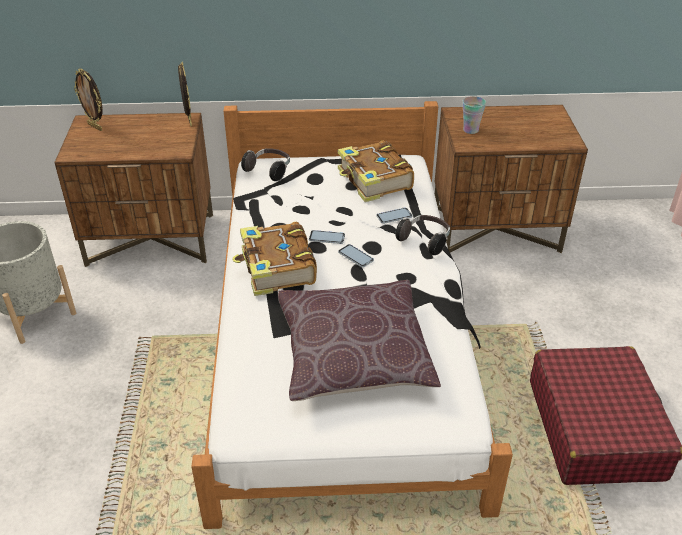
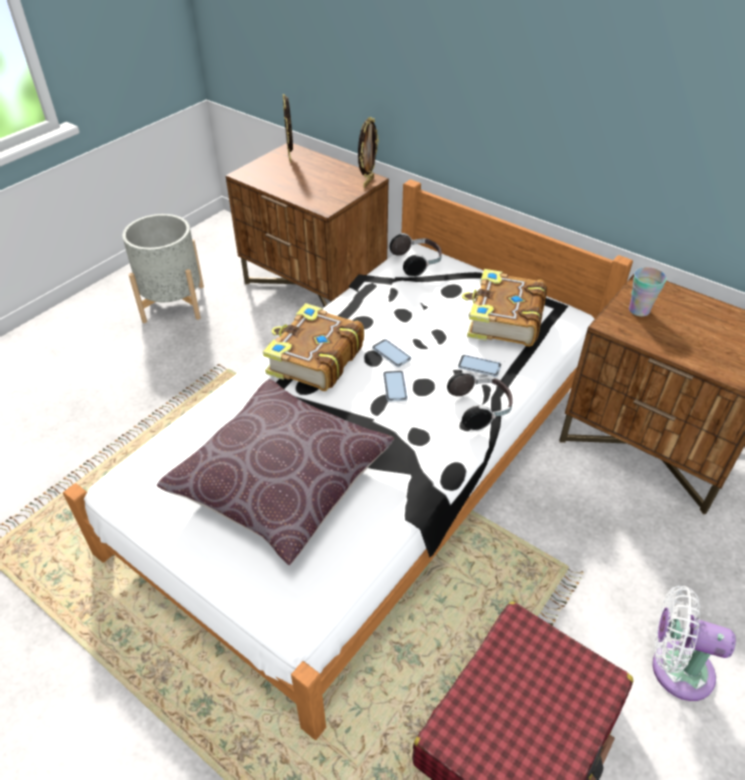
camera: 40 degrees right, 5 degrees up
(628, 341) = (675, 668): none -> white fan

